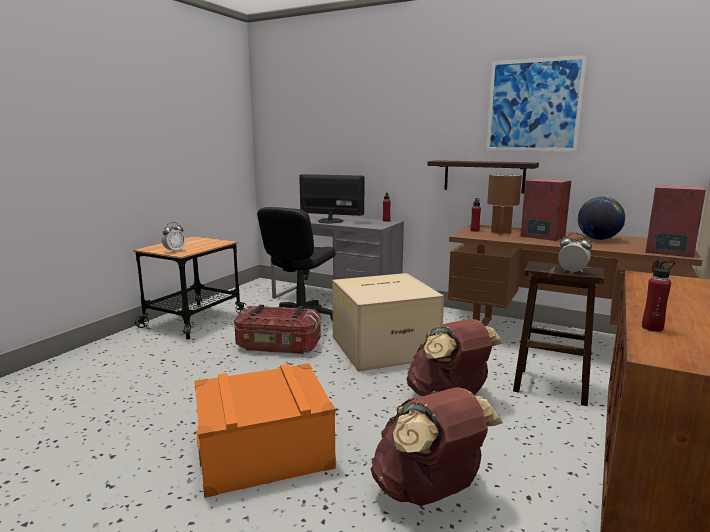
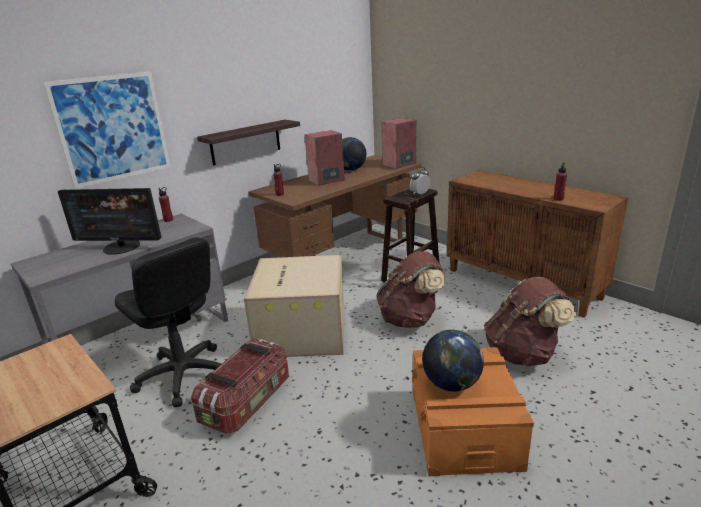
camera: 70 degrees left, 10 degrees up
(174, 251) = (60, 397): alarm clock -> none
(256, 386) = (451, 384): none -> globe
(330, 221) = (121, 247): monitor -> monitor turned 120 degrees counterclockwise
(500, 232) = (298, 188): brown table lamp -> none
(533, 105) = (272, 68): picture -> picture (113, 128)

